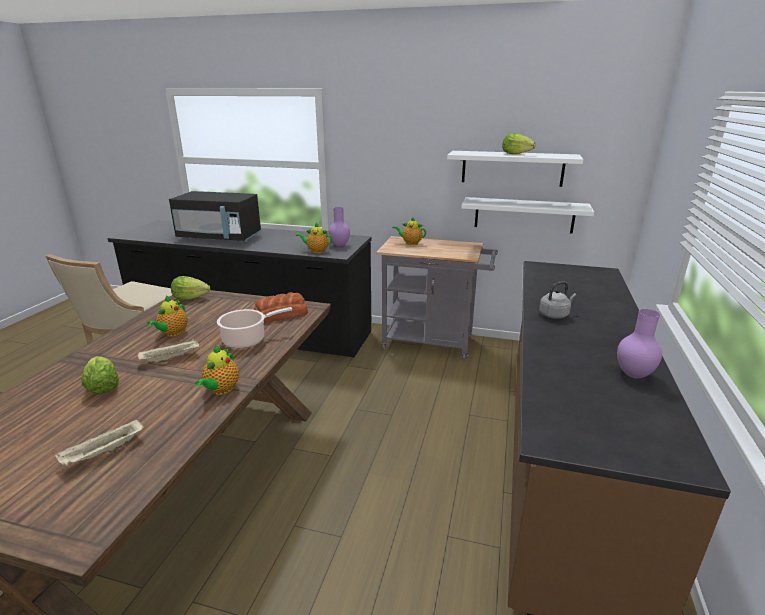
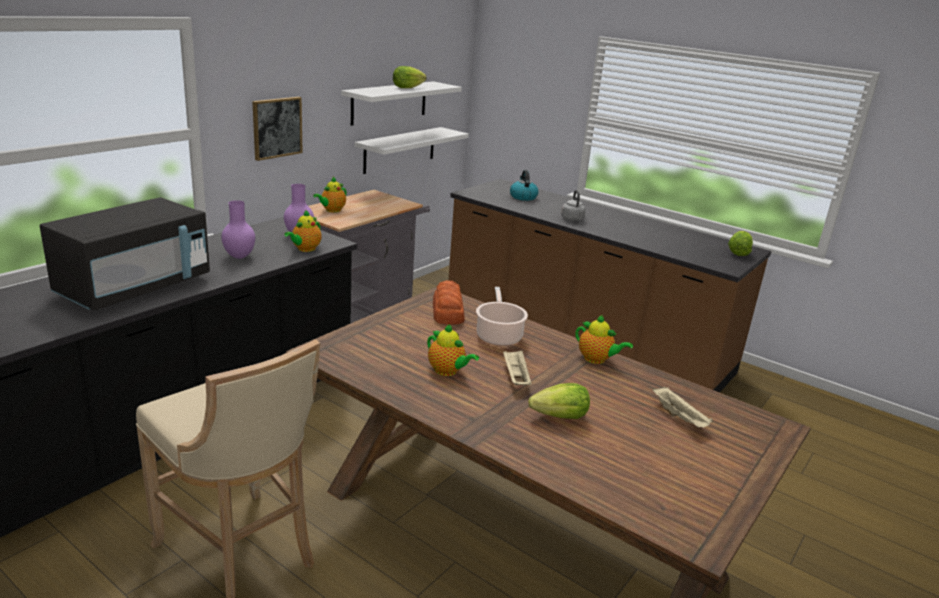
camera: 70 degrees left, 0 degrees up
(190, 298) = (337, 351): lettuce -> lettuce (738, 253)
(386, 172) = (277, 127): none -> picture
(578, 285) = (523, 197): none -> kettle
(633, 374) = (666, 230): purple vase -> purple vase (239, 256)

